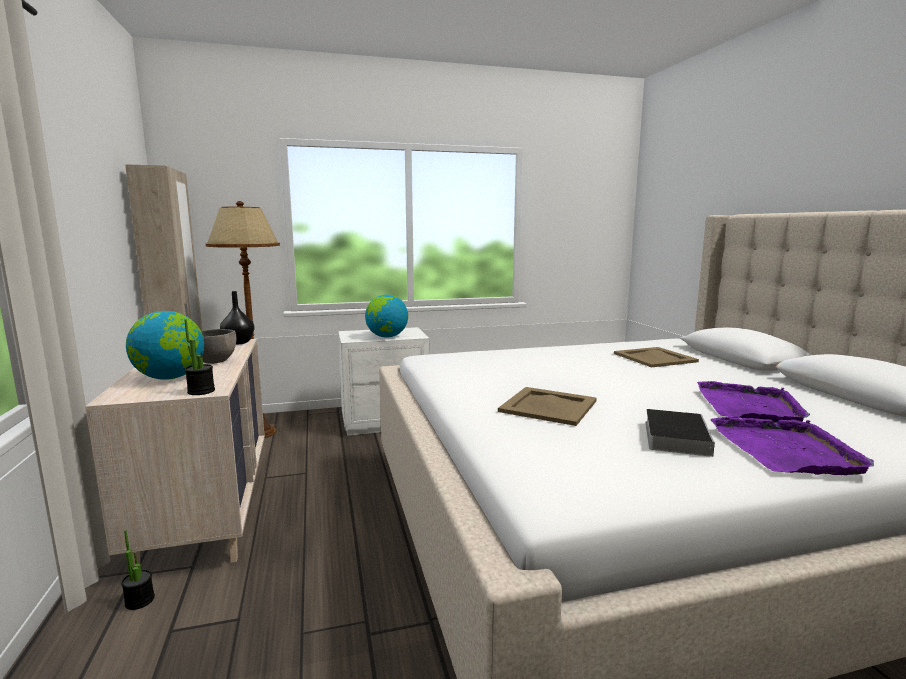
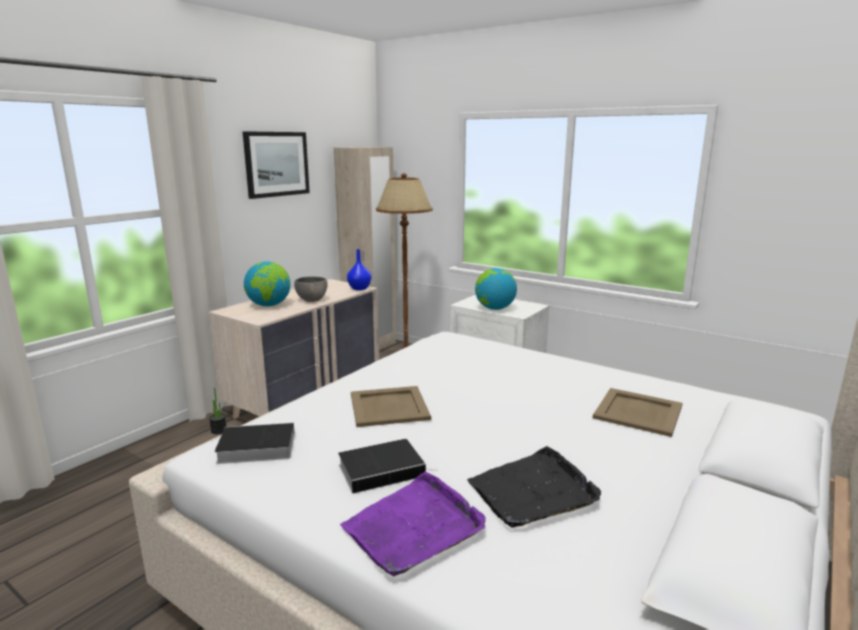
camera: 50 degrees right, 5 degrees up
(82, 175) = (276, 164): none -> picture
(201, 391) = (256, 319): potted plant -> none
(238, 342) = (359, 288): black vase -> blue vase
(569, 476) = (254, 448): none -> book
(749, 406) = (533, 491): purple tray -> black tray

